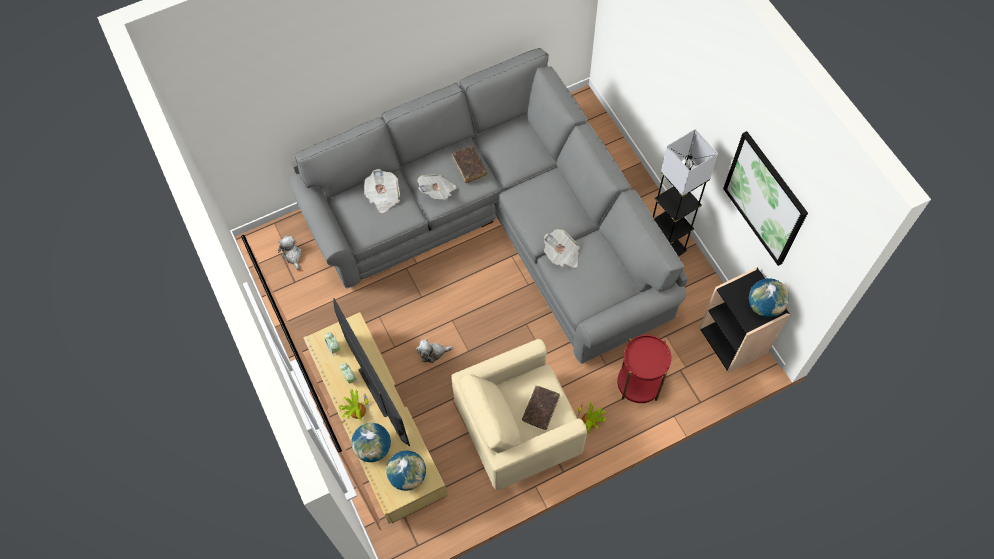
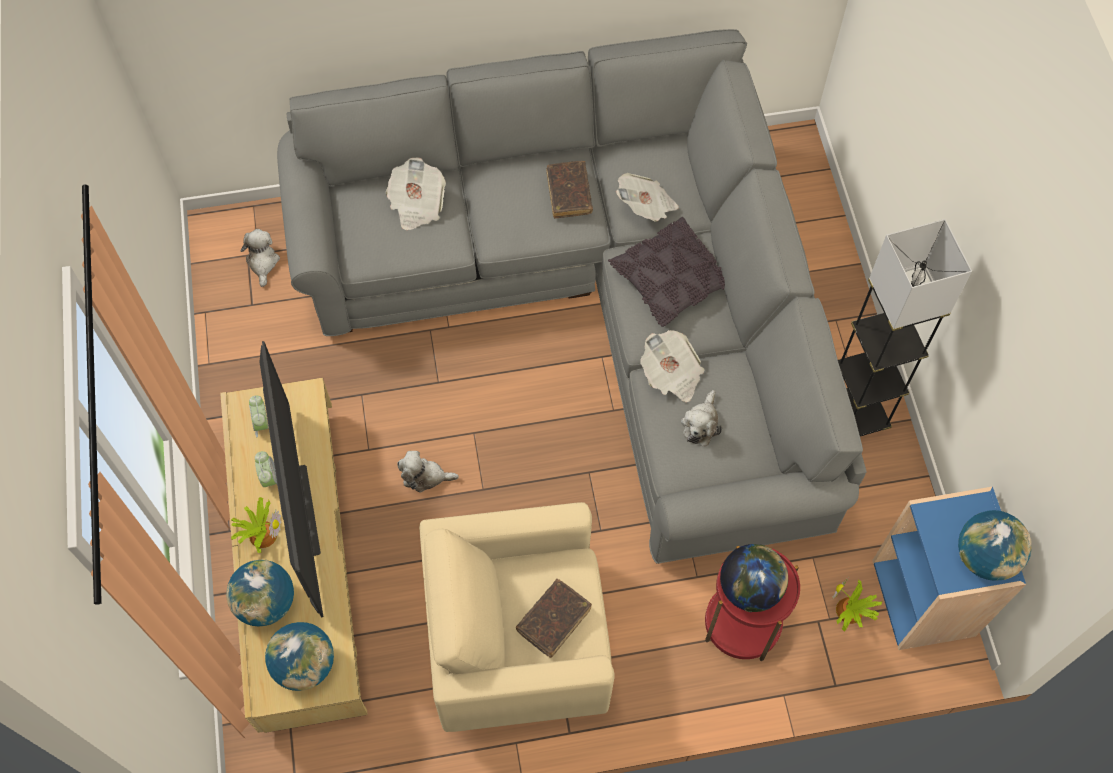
camera: 15 degrees right, 0 degrees up
(437, 191) = (505, 220): newspaper -> newspaper (646, 207)
(544, 200) = (671, 279): none -> black pillow
(587, 277) = (701, 424): none -> plush toy
(590, 421) = (641, 662): potted plant -> potted plant (850, 612)
(643, 360) = (750, 588): none -> globe
(734, 341) = (925, 599): black bookcase -> blue bookcase
(765, 199) = (1032, 371): picture -> none

